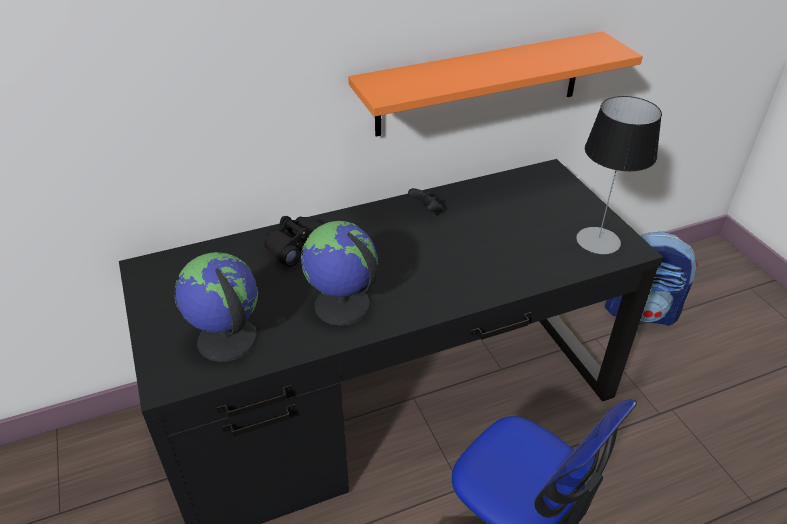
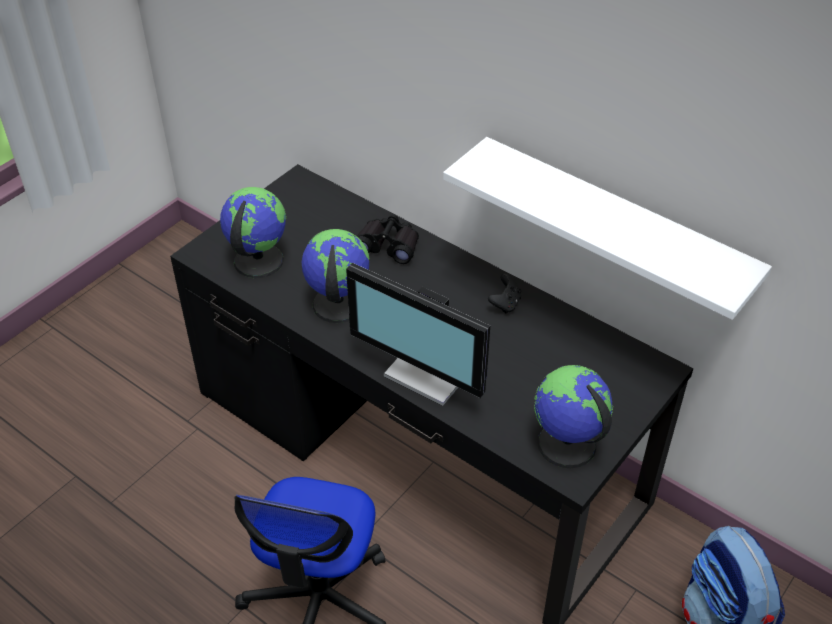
camera: 60 degrees right, 5 degrees up
(473, 280) = (430, 372): none -> monitor
(480, 84) = (614, 226): orange shelf -> white shelf
(598, 240) = (566, 445): table lamp -> globe

